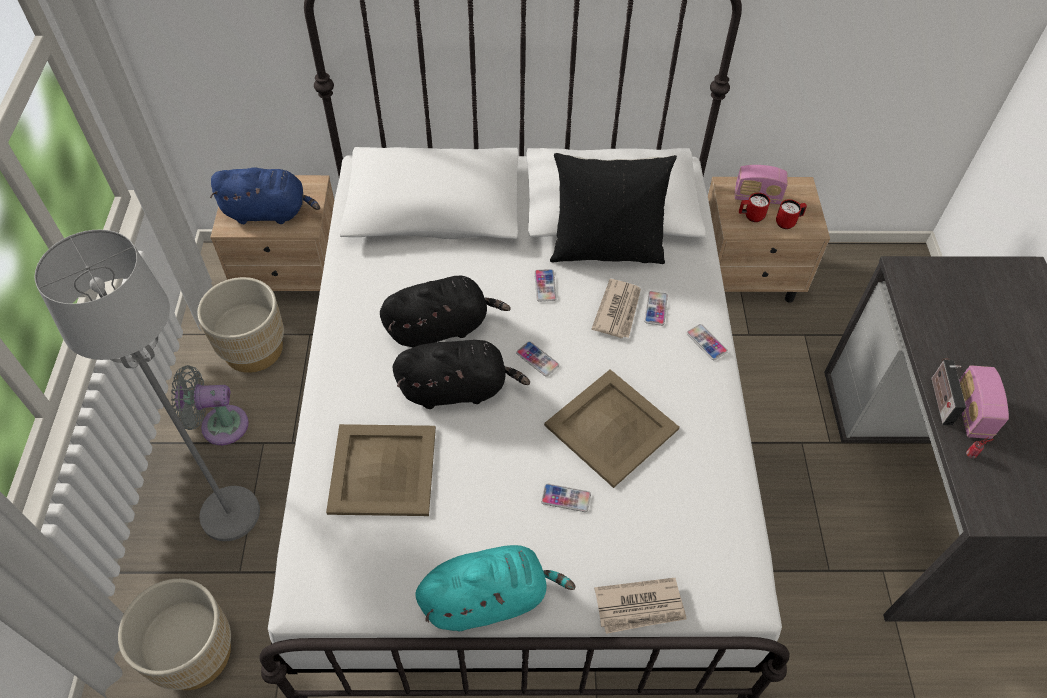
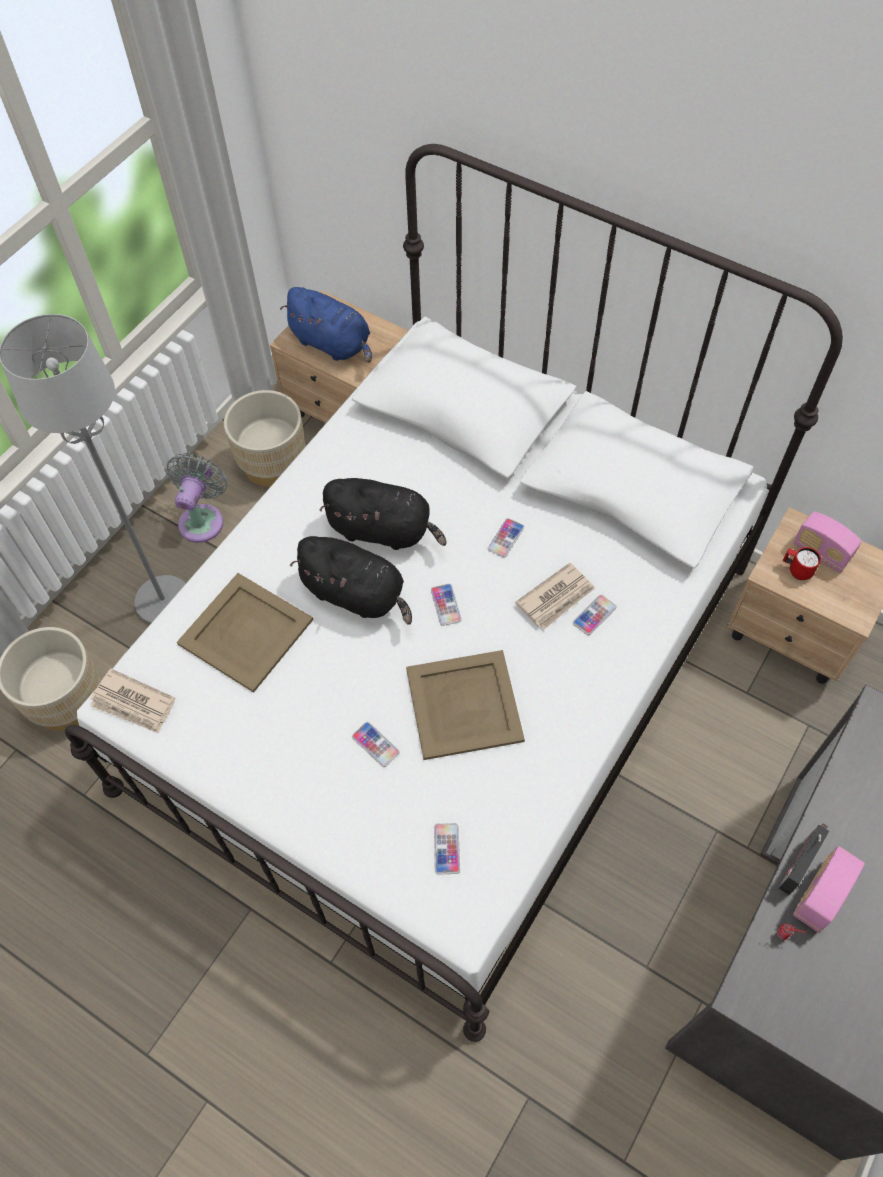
camera: 35 degrees right, 5 degrees up
(219, 425) = (203, 519): grey fan -> grey fan turned 75 degrees clockwise
(489, 598) = (250, 790): turquoise plush toy -> none
(606, 248) = (593, 530): black pillow -> none
(640, 607) = (365, 875): newspaper -> newspaper (134, 704)
(706, 342) = (617, 675): phone -> phone (446, 849)
(788, 222) = (833, 597): red mug -> none

